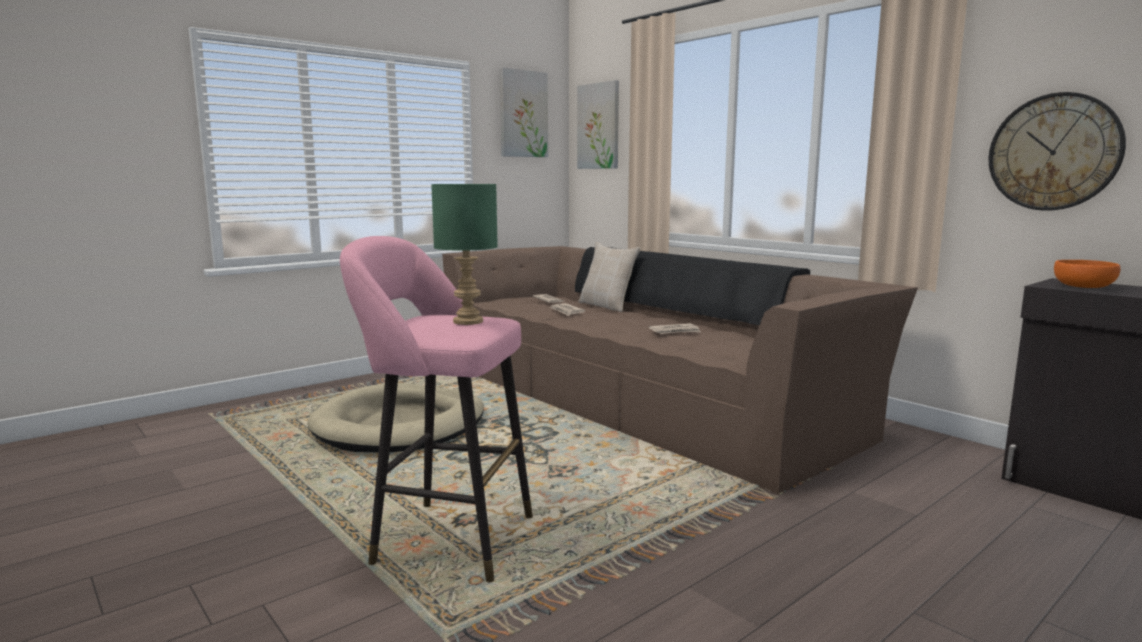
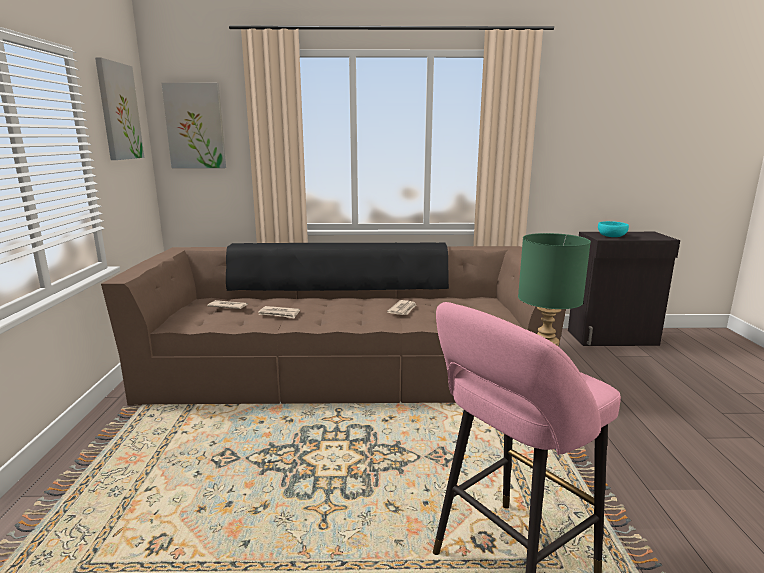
camera: 50 degrees left, 5 degrees up
(400, 425) = (230, 494): beige dog bed -> none
(607, 306) = (276, 298): beige pillow -> none
(1054, 152) = (575, 161): wall clock -> none
(1082, 286) = (611, 236): orange bowl -> turquoise bowl

